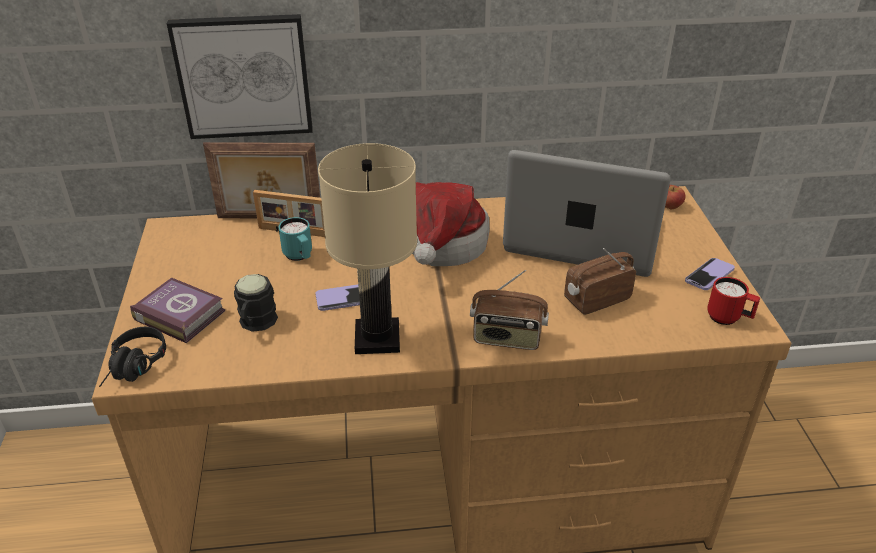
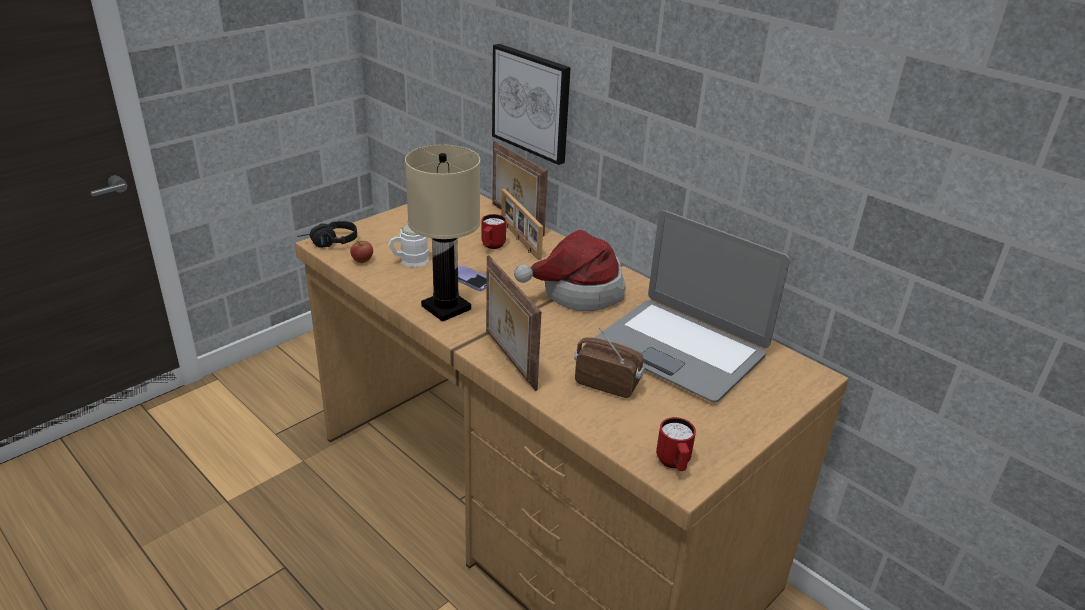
camera: 50 degrees right, 5 degrees down
(179, 314) = (388, 234): book -> none
(256, 324) = (409, 261): black mug -> white mug
(299, 256) = (492, 246): turquoise mug -> red mug
(507, 338) = (508, 359): radio -> picture frame
(583, 238) = (680, 349): laptop -> laptop turned 150 degrees clockwise
(670, 206) = (798, 379): apple -> apple (362, 261)
(709, 275) = (723, 434): phone -> none

